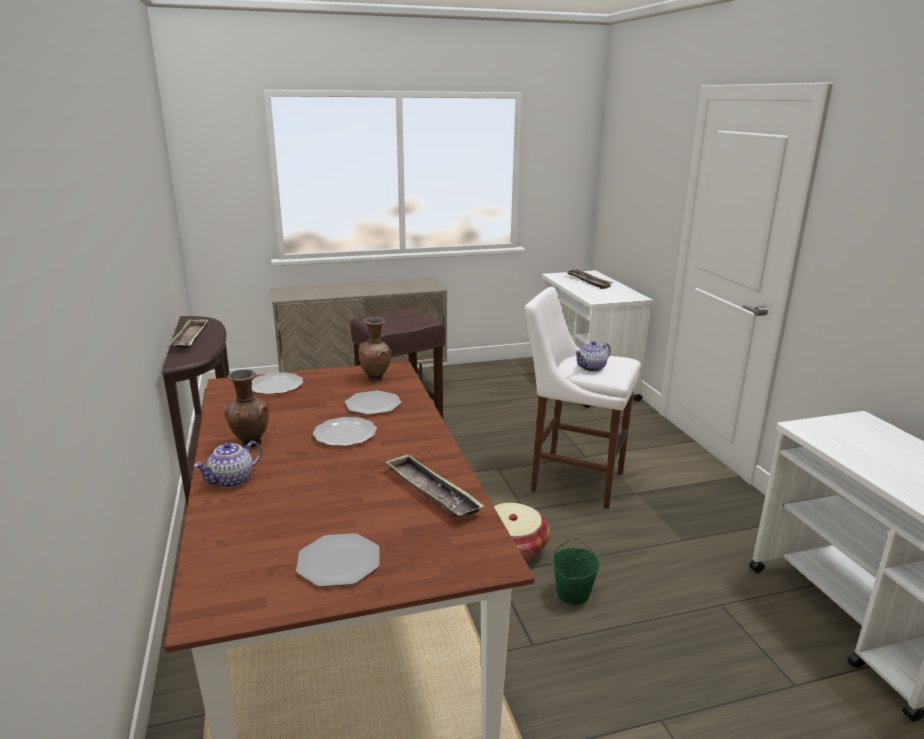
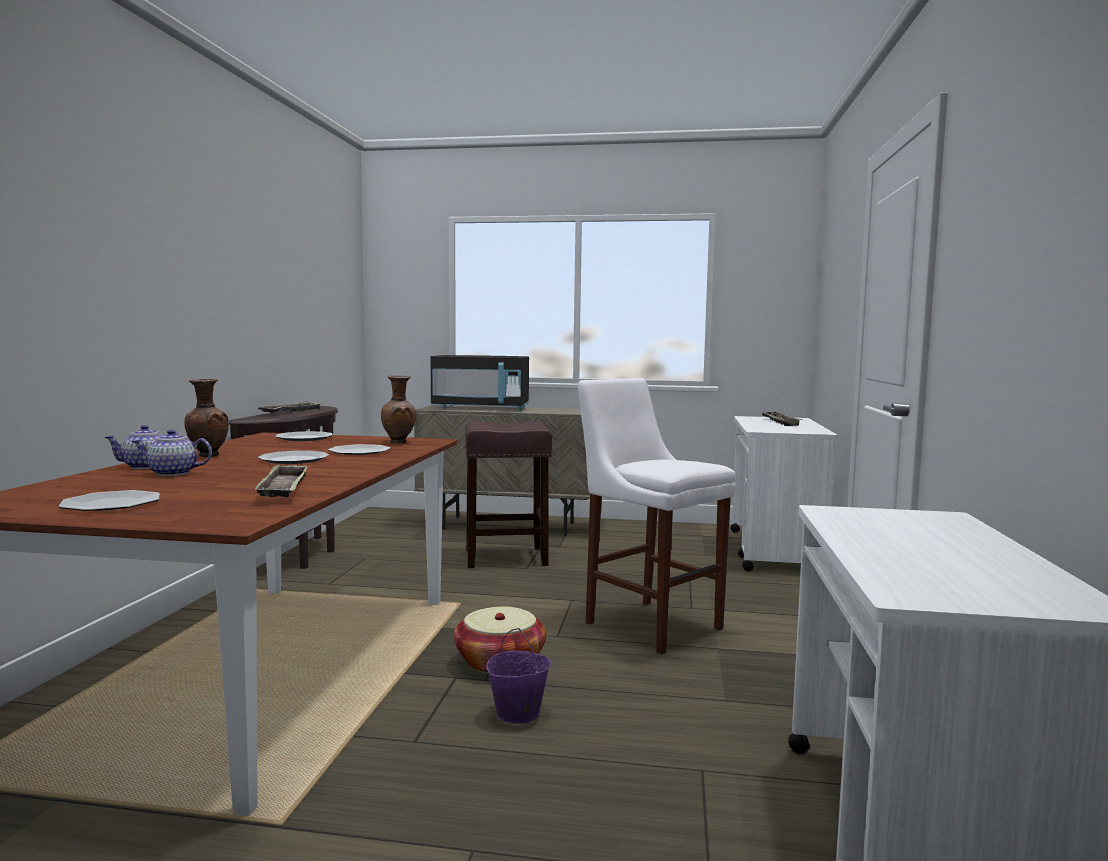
camera: 25 degrees right, 15 degrees down
(330, 289) = (481, 408): none -> black microwave
(572, 595) = (517, 713): green bucket -> purple bucket
(592, 368) = (654, 464): teapot -> teapot (173, 473)

